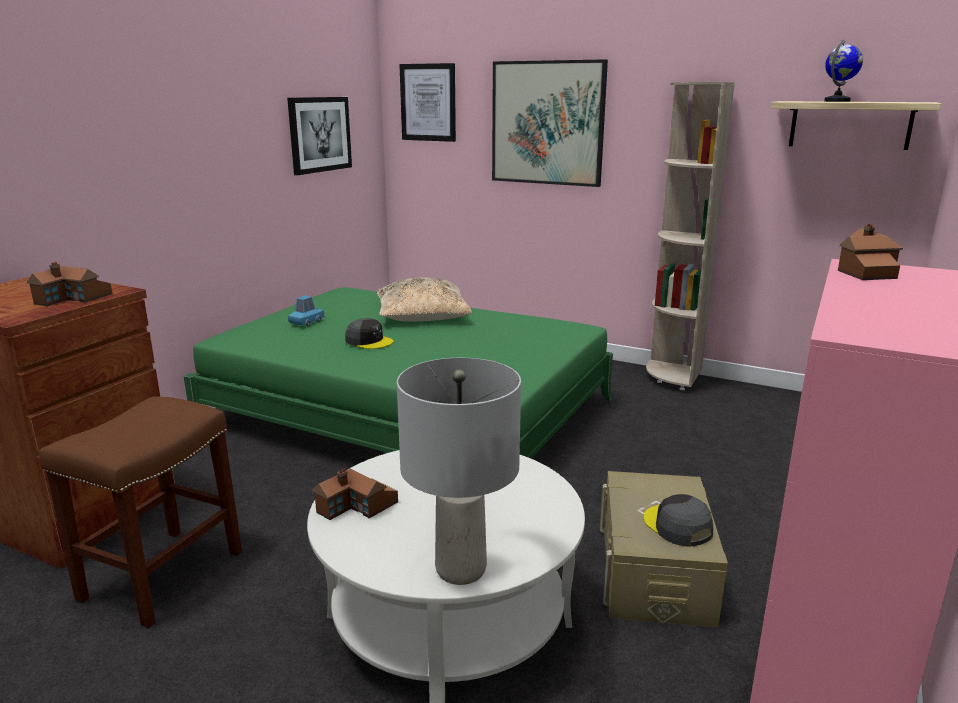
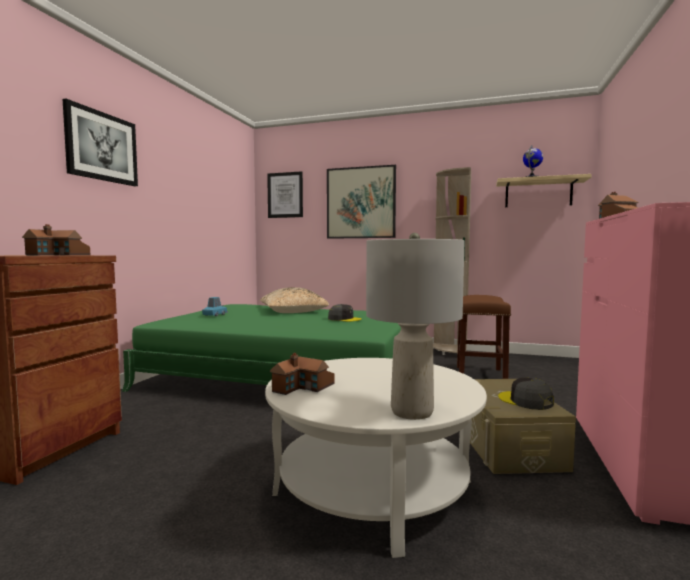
camera: 10 degrees left, 15 degrees down
(163, 574) = (117, 480): brown stool -> brown stool (479, 375)
(319, 134) = (220, 206): picture -> picture (102, 147)
(369, 341) = (264, 319): grey cap -> grey cap (344, 319)

